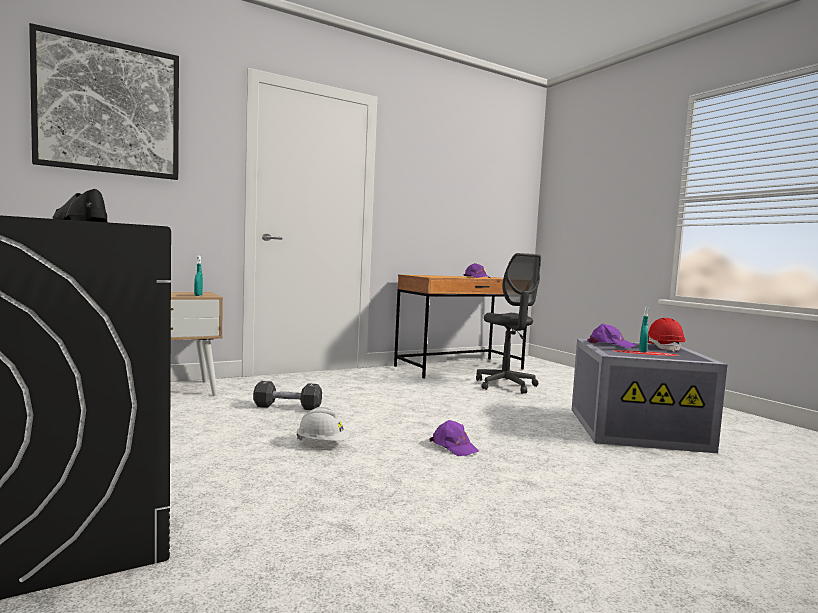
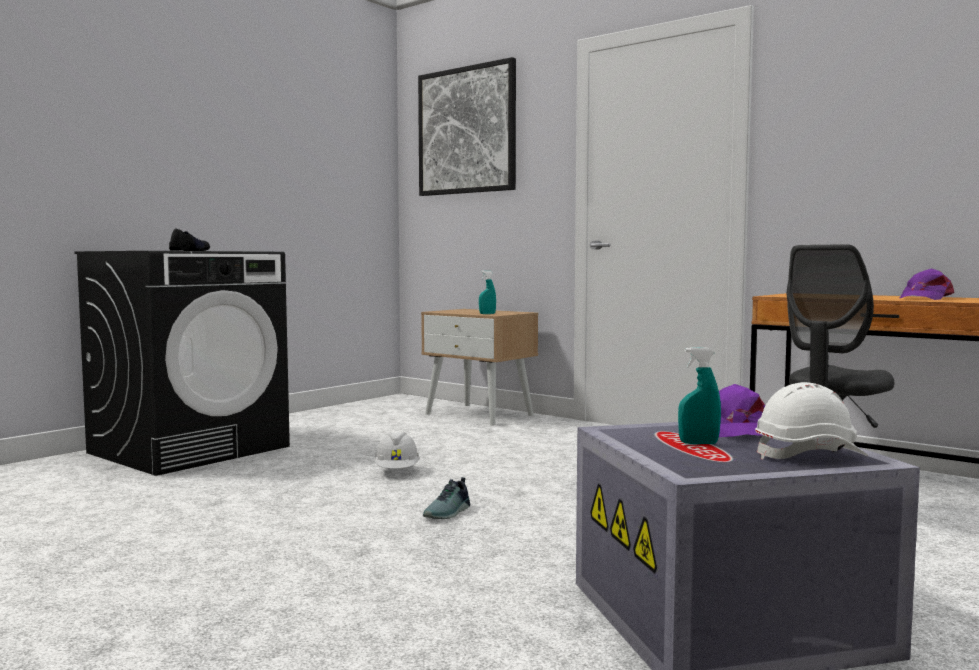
camera: 70 degrees right, 0 degrees up
(287, 407) = (493, 446): black dumbbell -> none
(454, 446) = (449, 513): purple cap -> shoe
(663, 347) = (809, 455): red hard hat -> white hard hat

